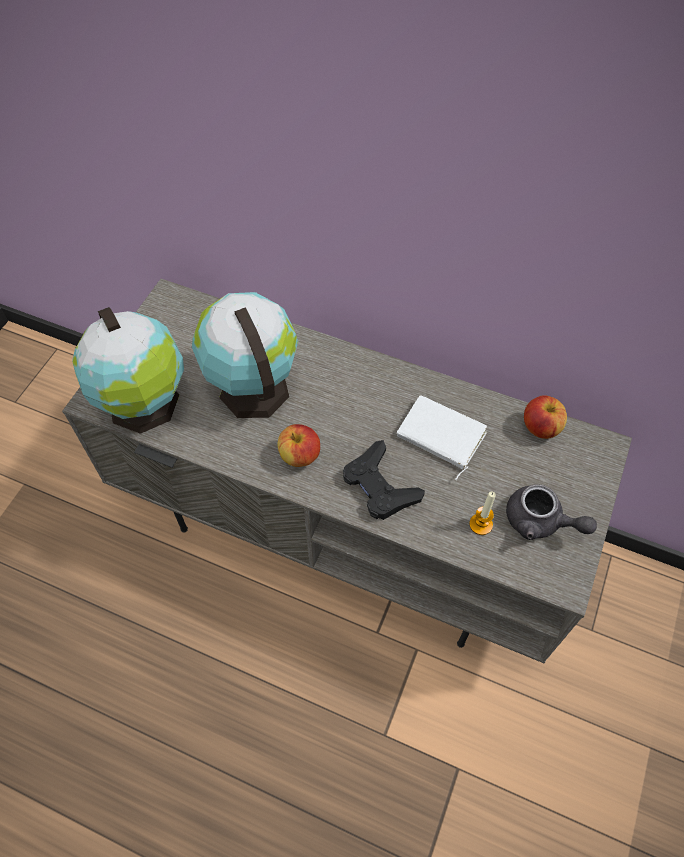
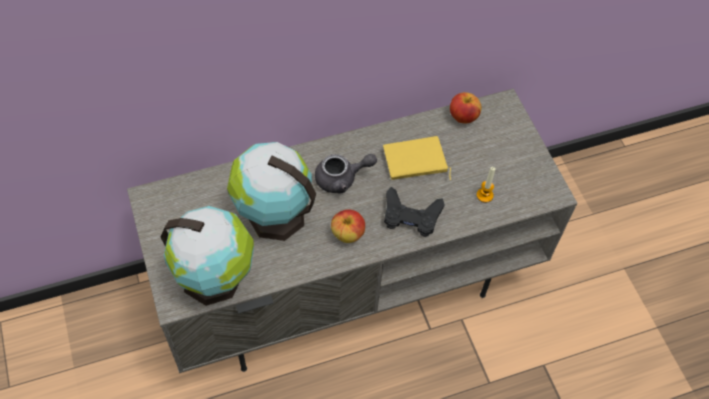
camera: 45 degrees left, 0 degrees up
(439, 436) = (415, 162): white book -> yellow book
(540, 522) = (512, 170): grey teapot -> grey teapot (342, 179)

